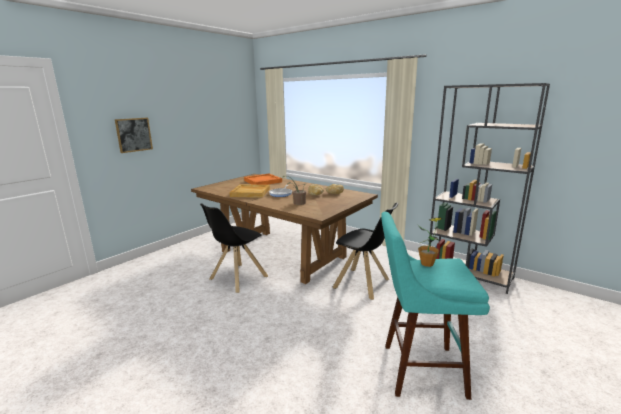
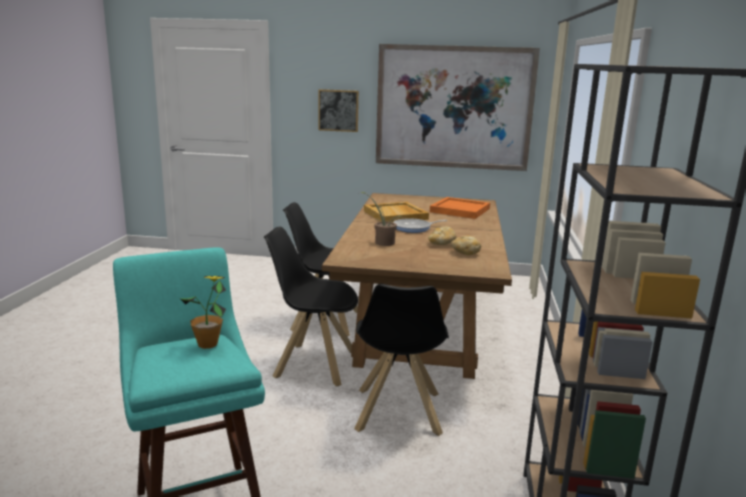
camera: 60 degrees right, 0 degrees up
(209, 122) = (454, 107): none -> picture
(290, 295) = (313, 364): none -> black chair

